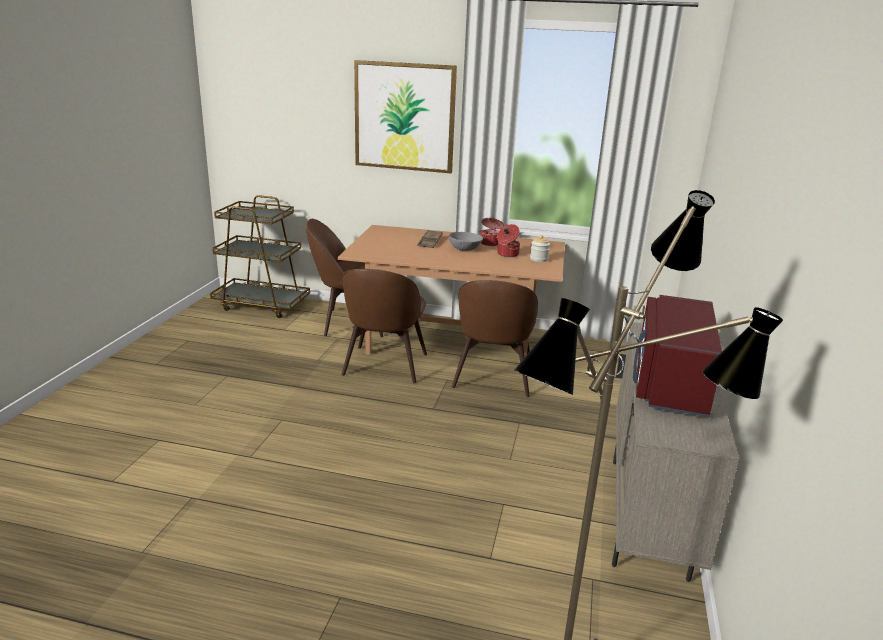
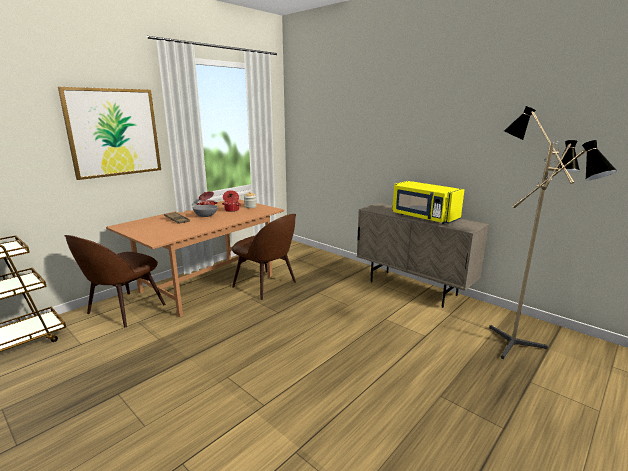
camera: 60 degrees left, 5 degrees down
(384, 366) = (206, 314): brown chair -> none
(669, 382) = (423, 217): red microwave -> yellow microwave

